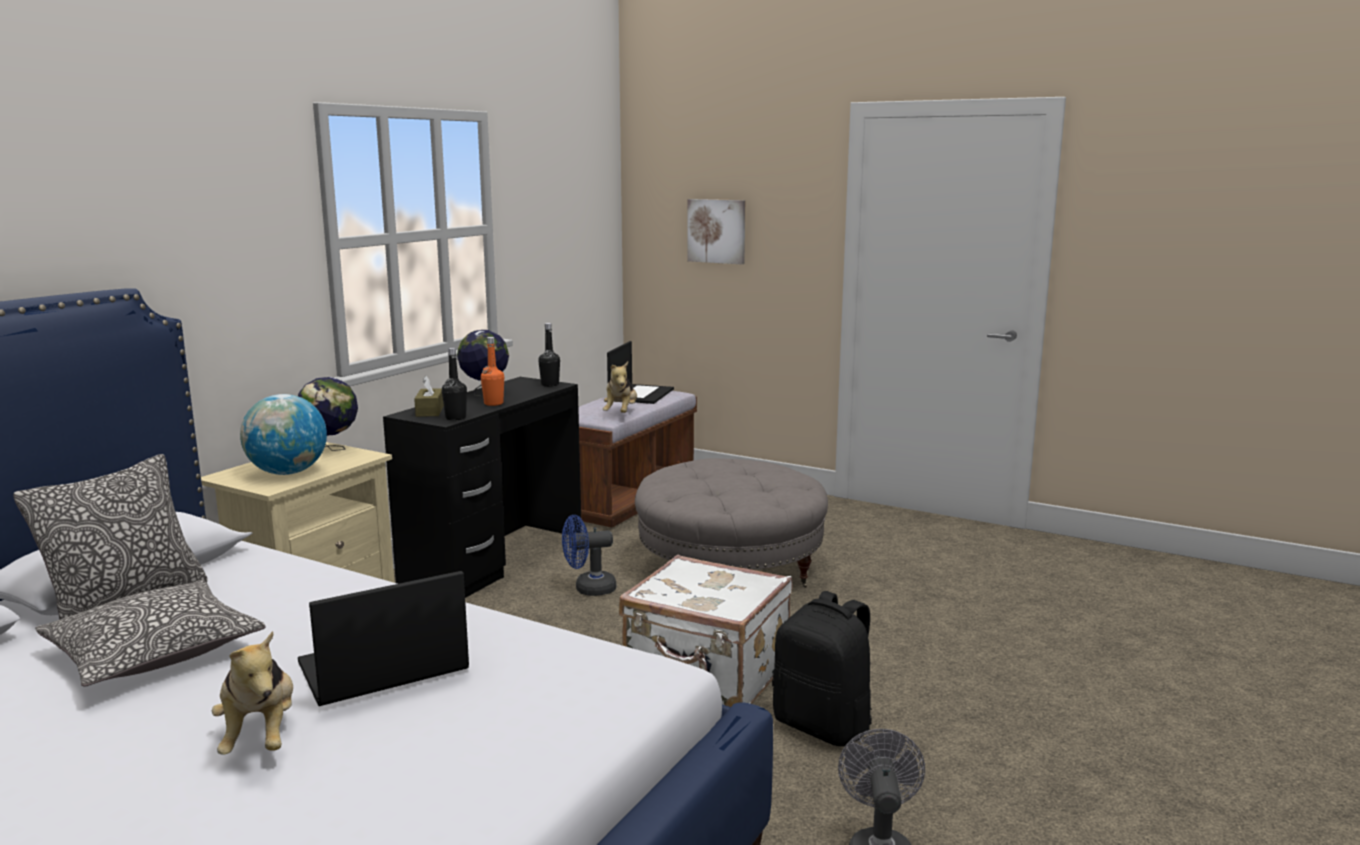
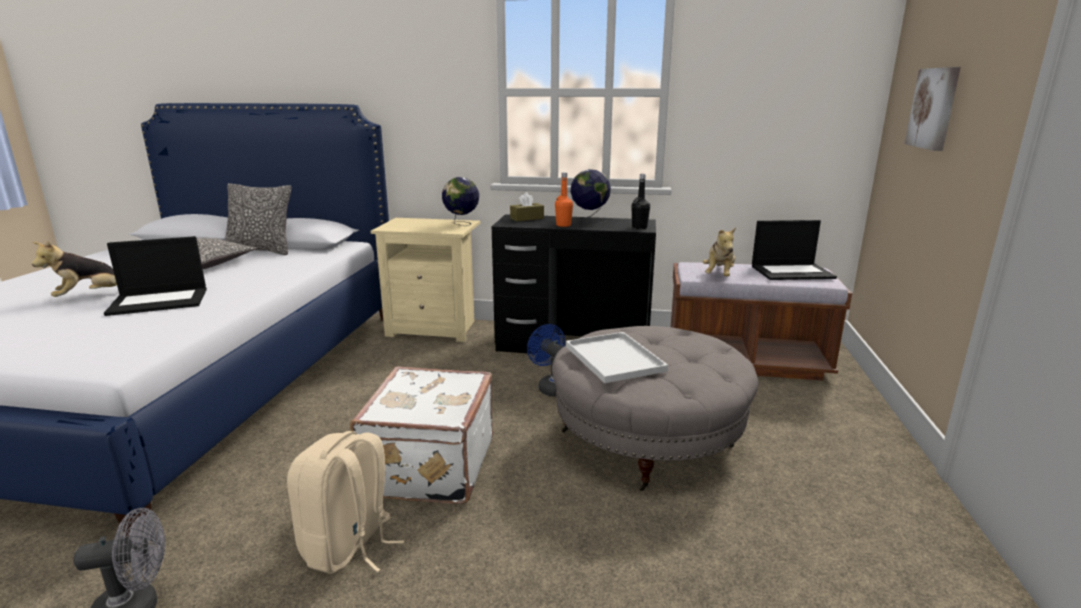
camera: 70 degrees right, 5 degrees up
(287, 473) = (412, 226): globe -> none
(382, 667) = (160, 301): laptop -> laptop turned 120 degrees clockwise
(455, 418) = (515, 224): black bottle -> none
(621, 413) = (719, 275): plush toy -> plush toy turned 60 degrees counterclockwise
(733, 491) = (616, 359): none -> white tray
(824, 726) = (349, 547): black backpack -> beige backpack

